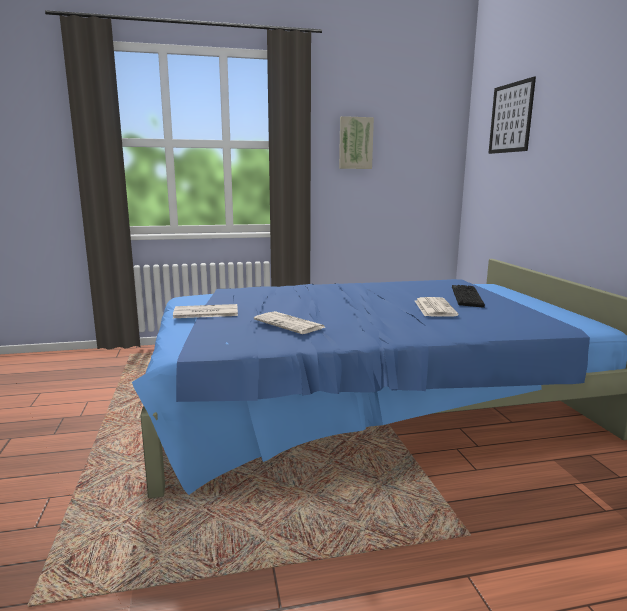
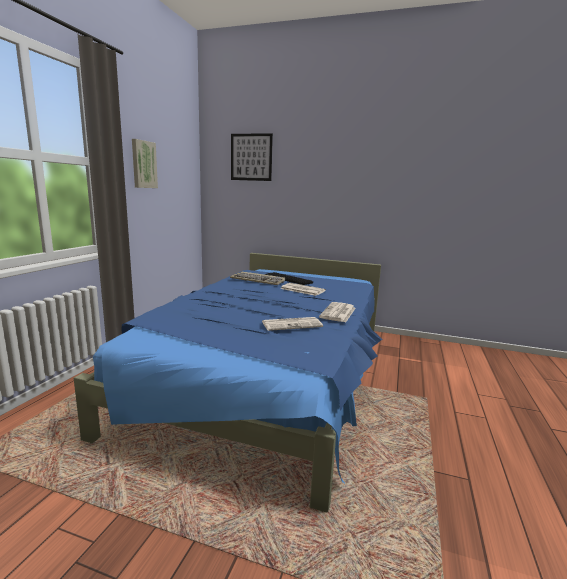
camera: 60 degrees left, 0 degrees up
(205, 312) = (210, 342): newspaper -> newspaper (338, 313)
(423, 289) = (258, 280): none -> keyboard

